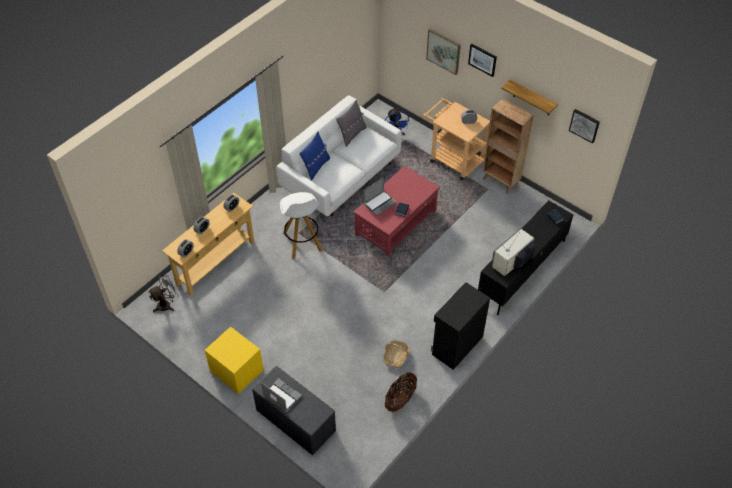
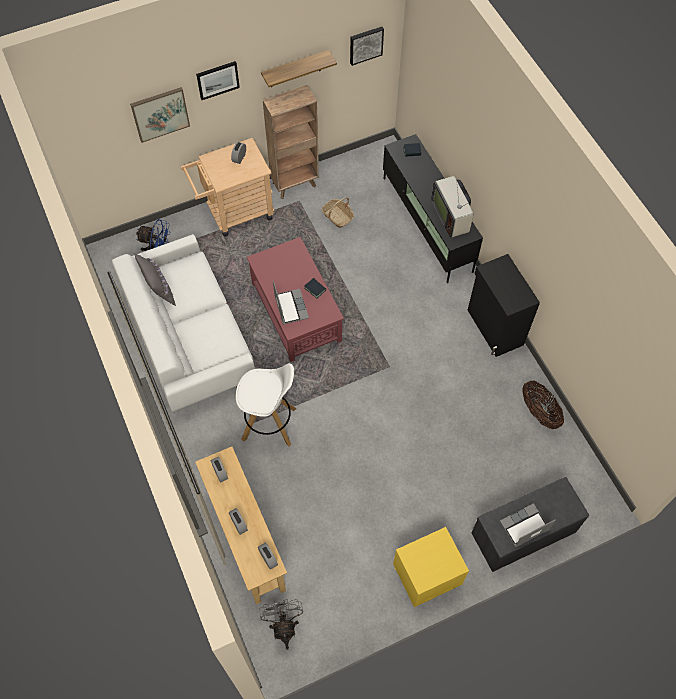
camera: 65 degrees left, 10 degrees up
(315, 167) = (188, 352): blue pillow -> none
(396, 356) = (483, 393): basket -> basket (337, 216)

